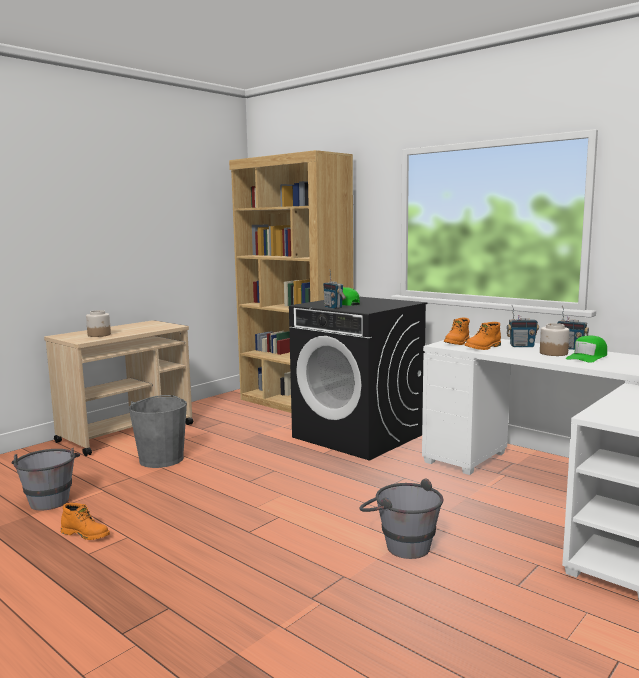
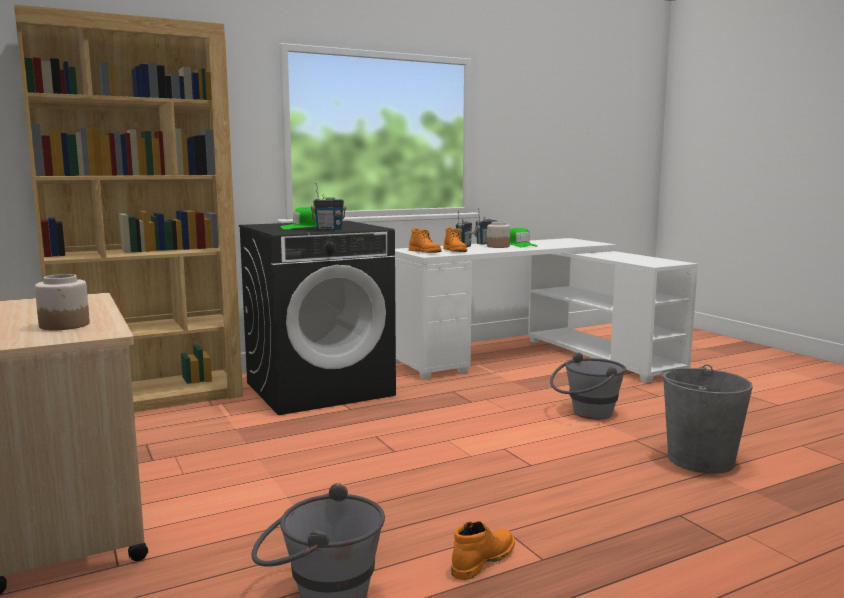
camera: 70 degrees left, 0 degrees up
(161, 459) = (248, 496): grey bucket -> grey bucket (700, 459)

